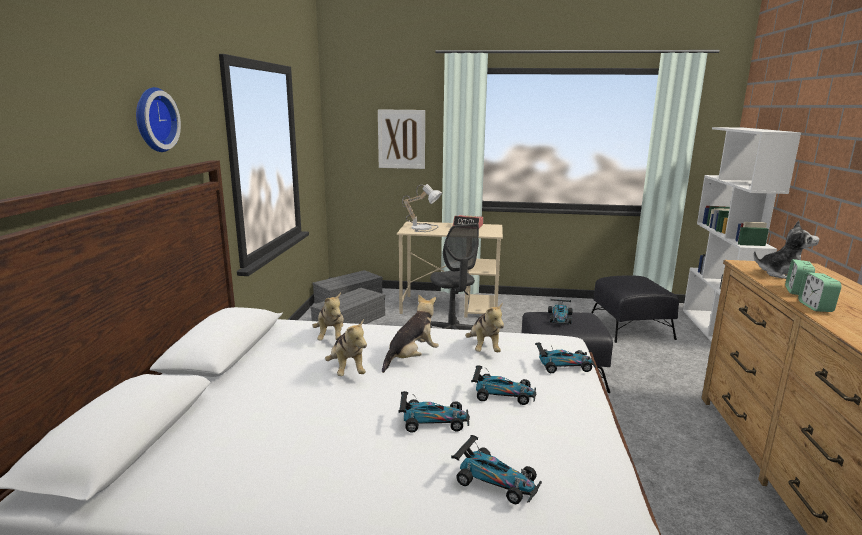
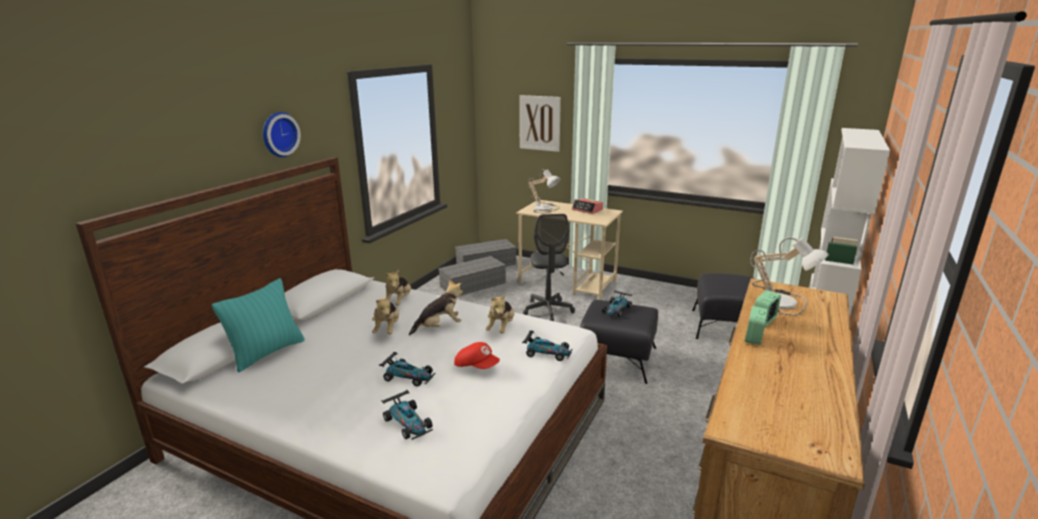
camera: 20 degrees right, 5 degrees up
(194, 428) = (267, 353): none -> turquoise pillow
(502, 394) = (477, 366): toy car -> red cap
(781, 274) = (782, 301): plush toy -> table lamp

